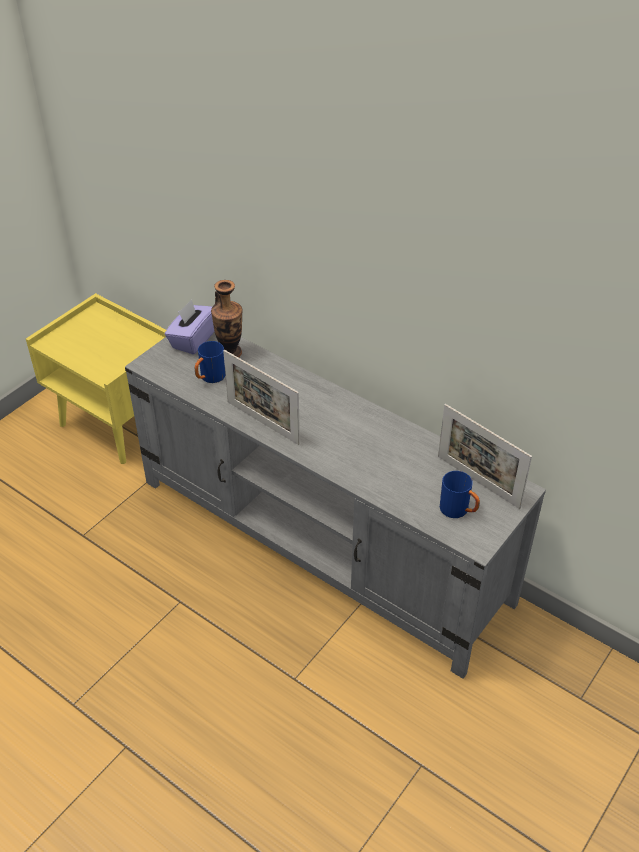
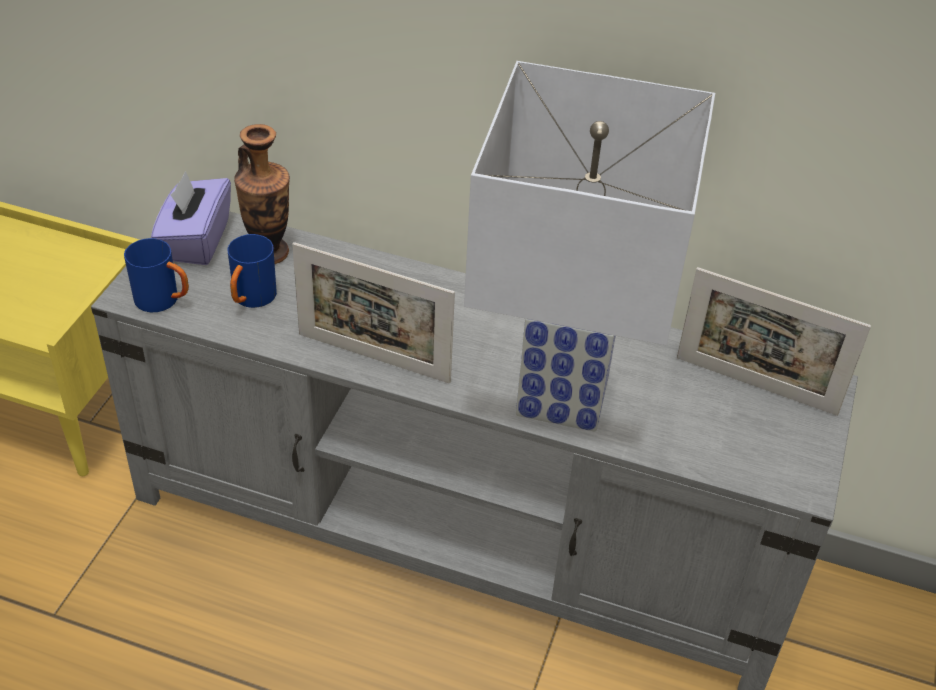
camera: 20 degrees left, 0 degrees up
(358, 464) = (560, 396): none -> white table lamp
(458, 511) = (750, 438): blue mug -> blue mug (164, 301)

